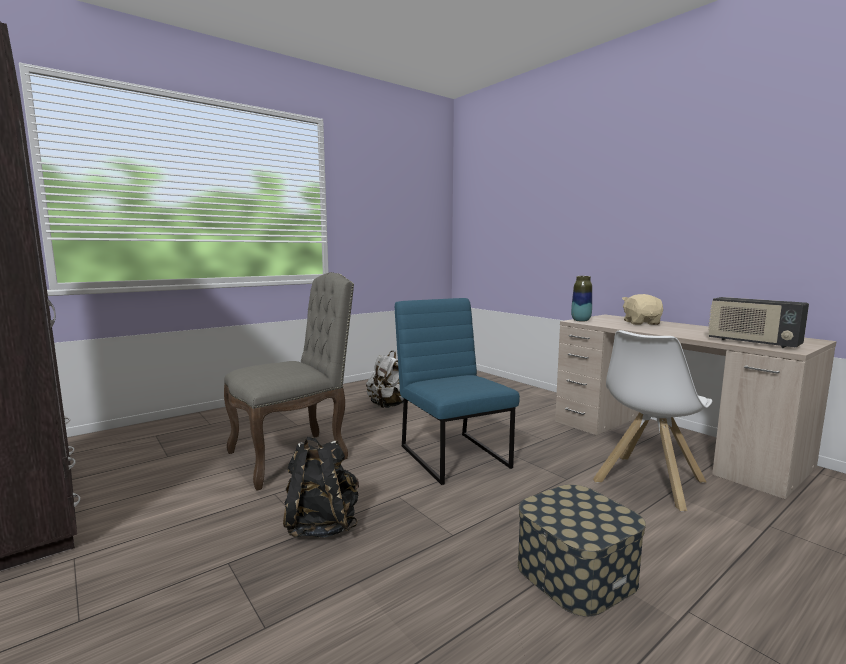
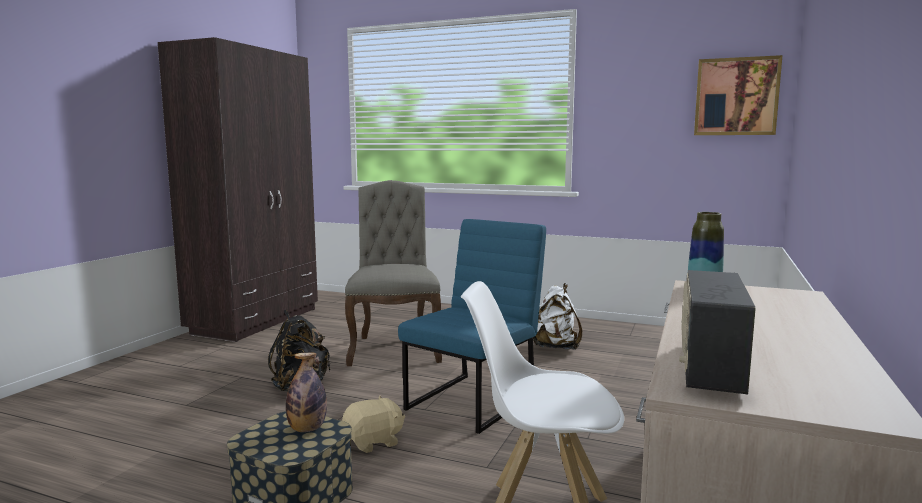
camera: 60 degrees right, 0 degrees up
(291, 456) = (395, 348): grey chair -> grey chair turned 120 degrees counterclockwise
(426, 207) = (736, 97): none -> picture
(570, 503) = (307, 429): none -> bottle
(641, 323) = (770, 310): beige plush toy -> beige plush toy (373, 442)

